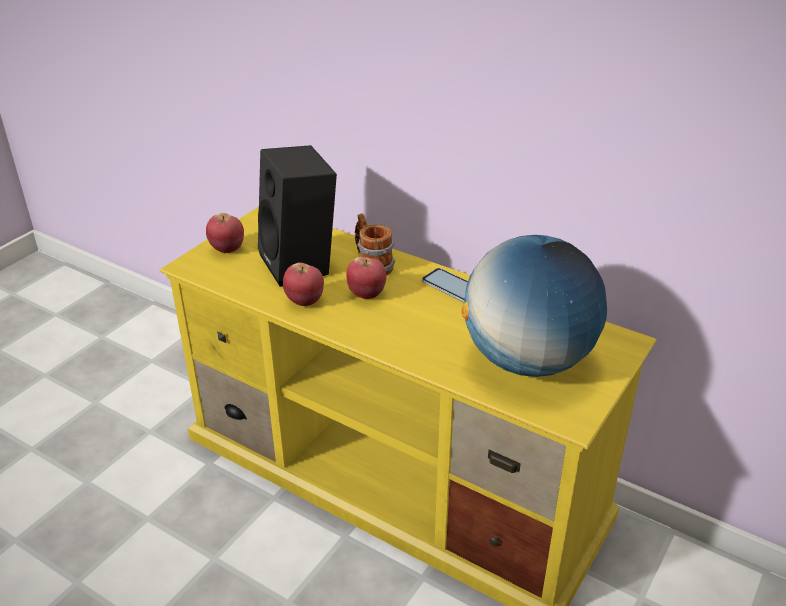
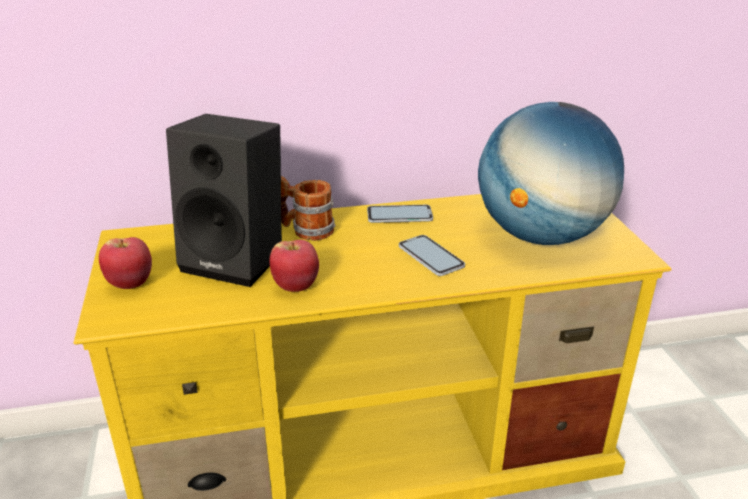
camera: 45 degrees left, 5 degrees down
(367, 294) = (342, 253): apple -> none
(418, 329) = (431, 256): none -> phone

